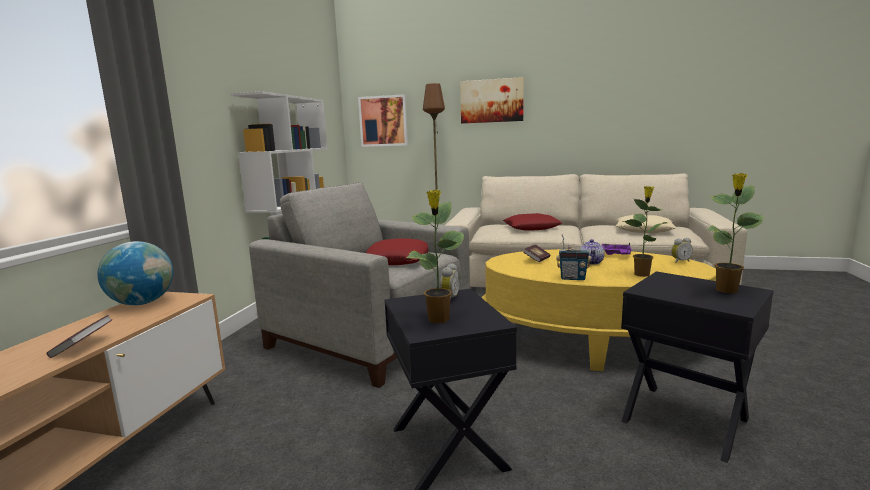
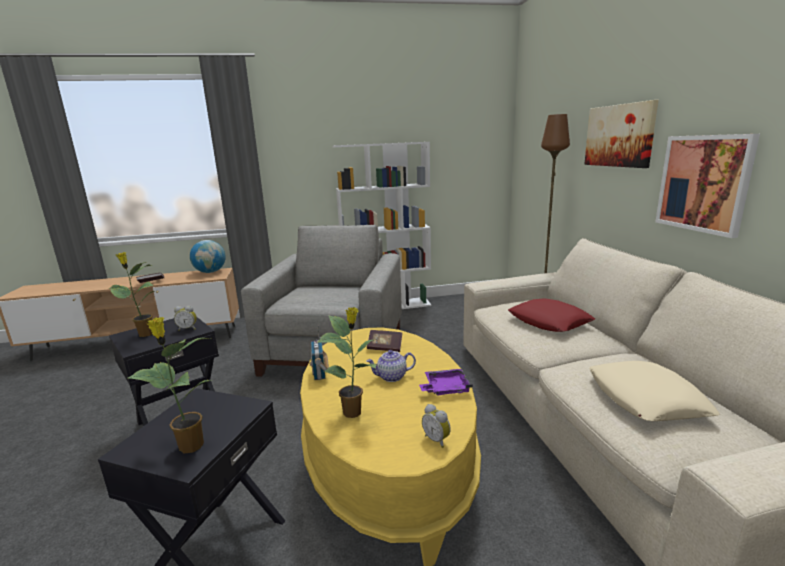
camera: 65 degrees right, 5 degrees up
(383, 121) = (534, 155): picture -> picture (703, 183)
(398, 259) = (322, 296): red pillow -> none

